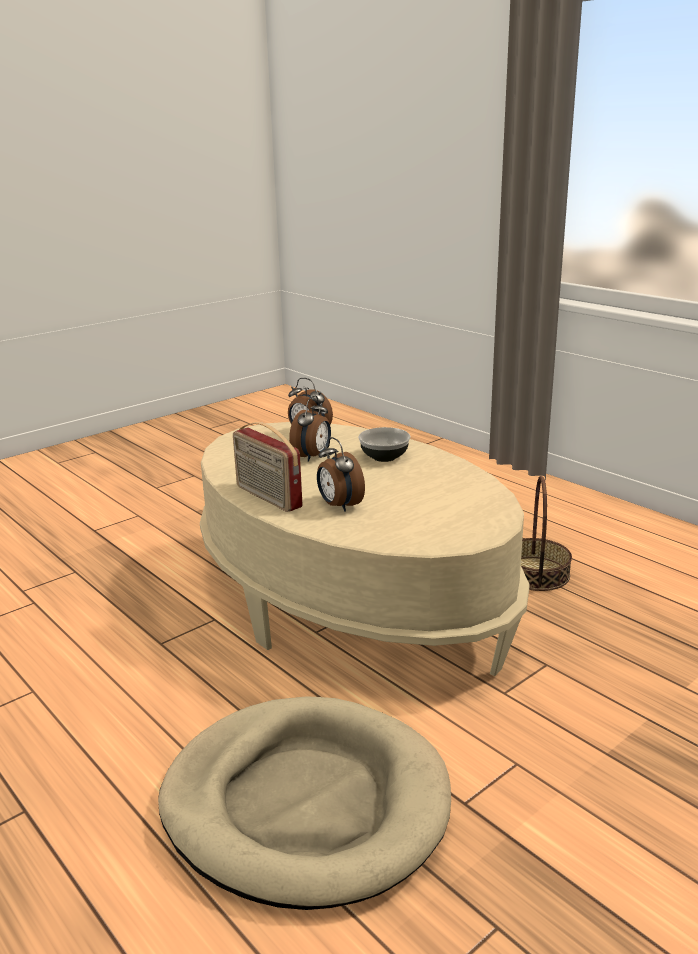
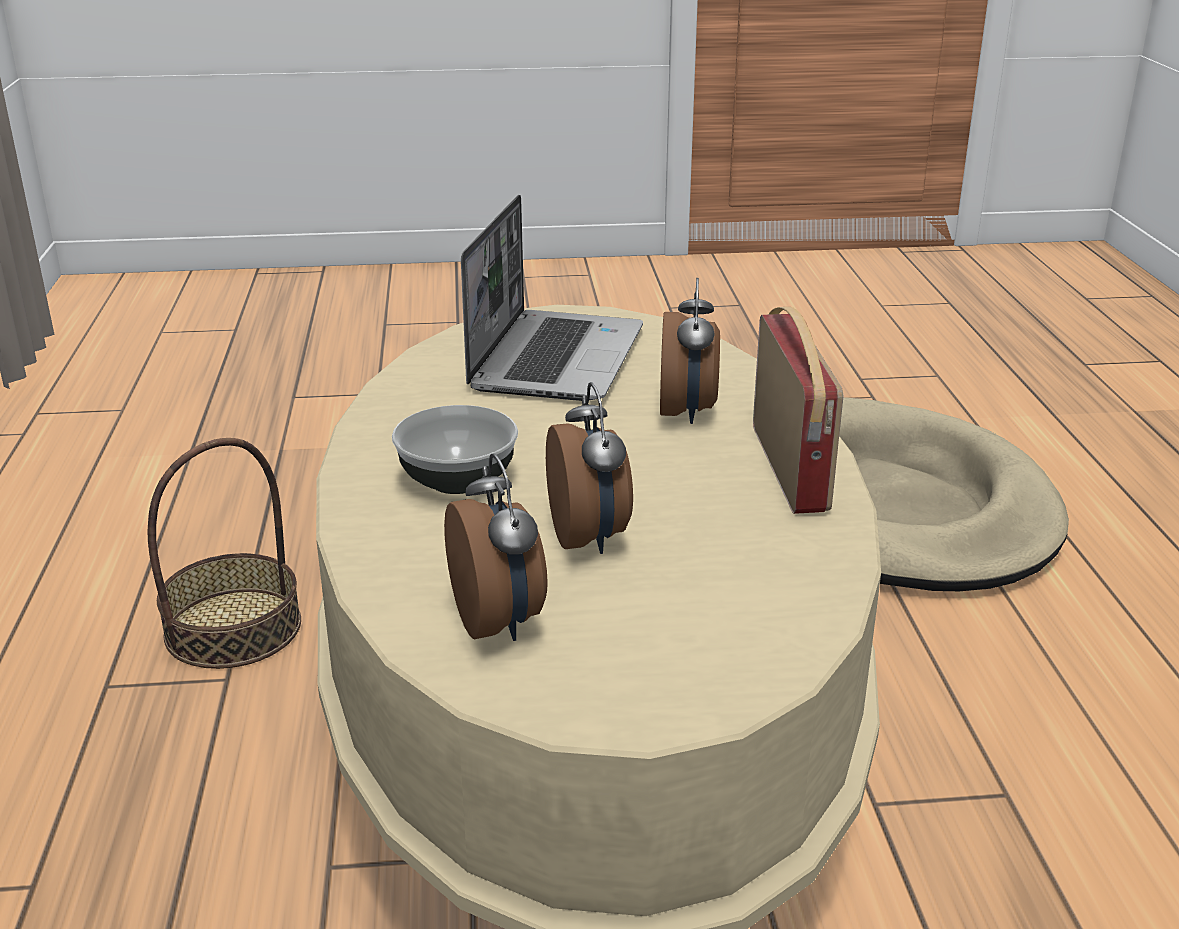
camera: 145 degrees left, 5 degrees up
(313, 457) = (590, 537): alarm clock -> alarm clock turned 105 degrees clockwise
(439, 510) = (555, 358): none -> laptop

